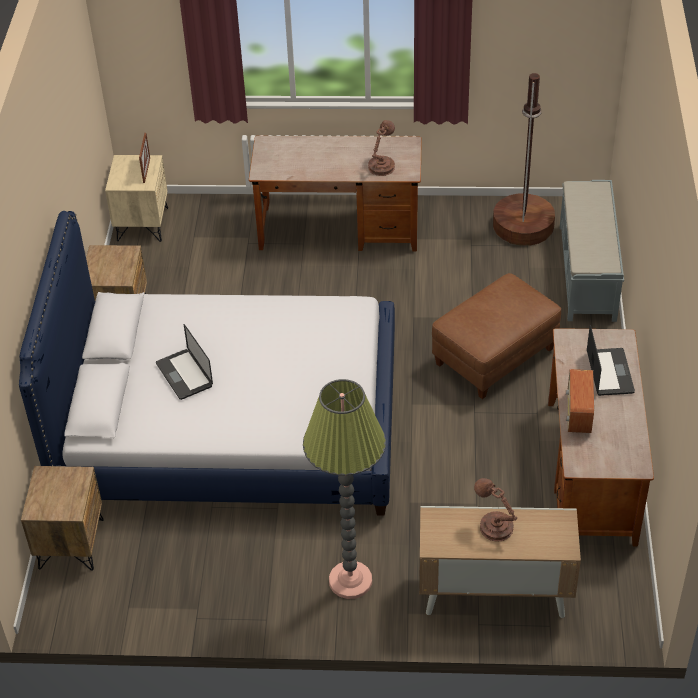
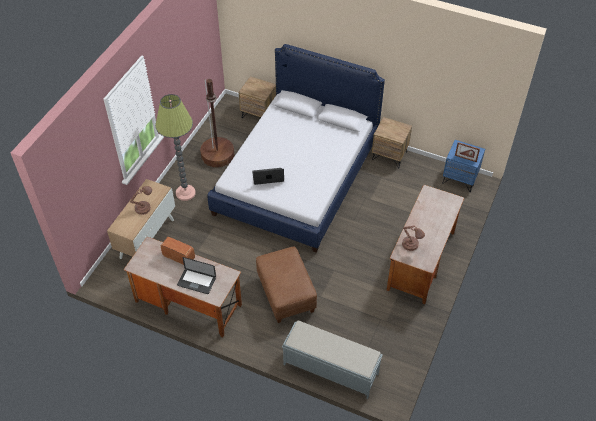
camera: 110 degrees right, 5 degrees up
(142, 224) = (460, 179): beige nightstand -> blue nightstand
(184, 375) = (299, 136): laptop -> laptop (268, 177)
(523, 225) = (387, 353): brown floor lamp -> brown floor lamp (217, 155)

